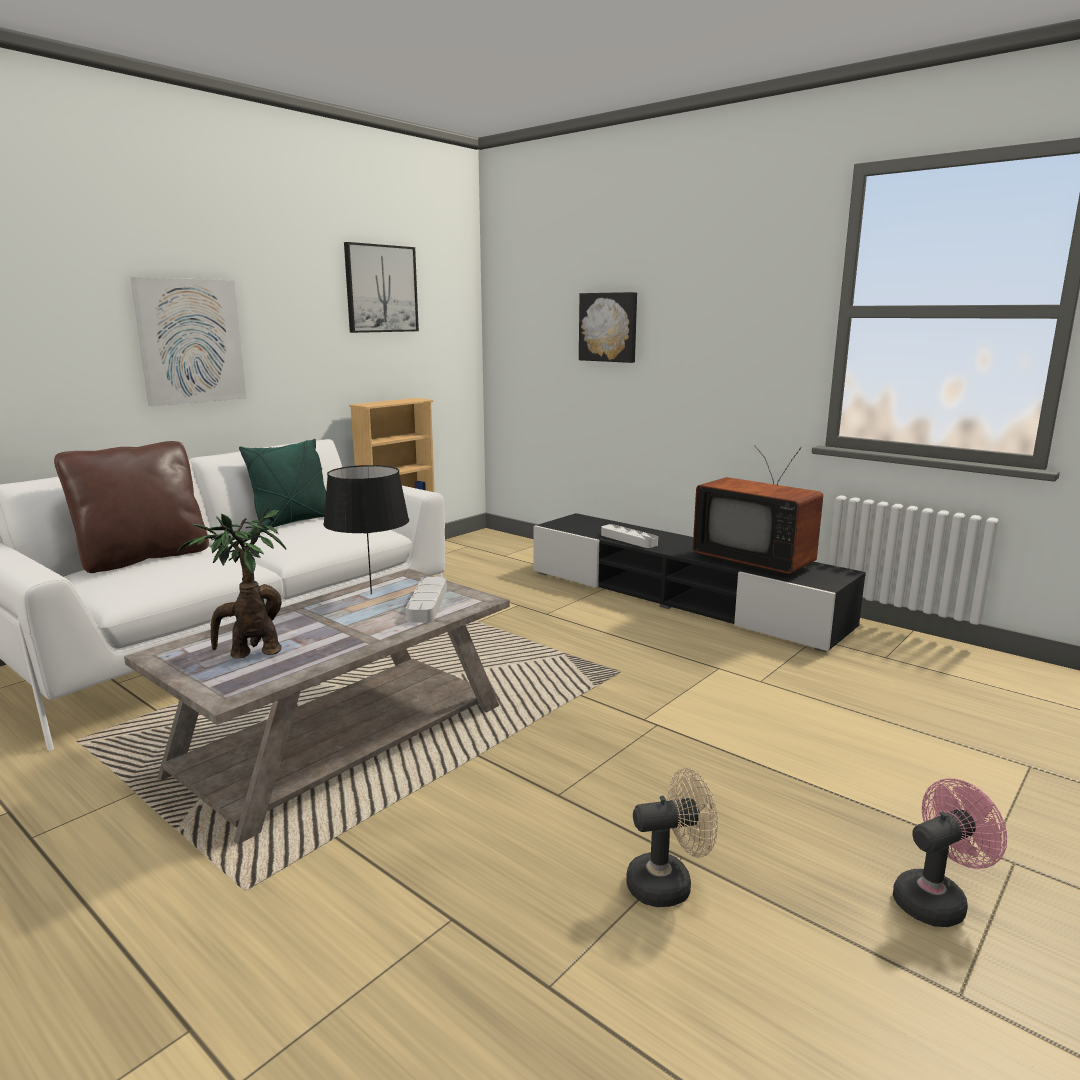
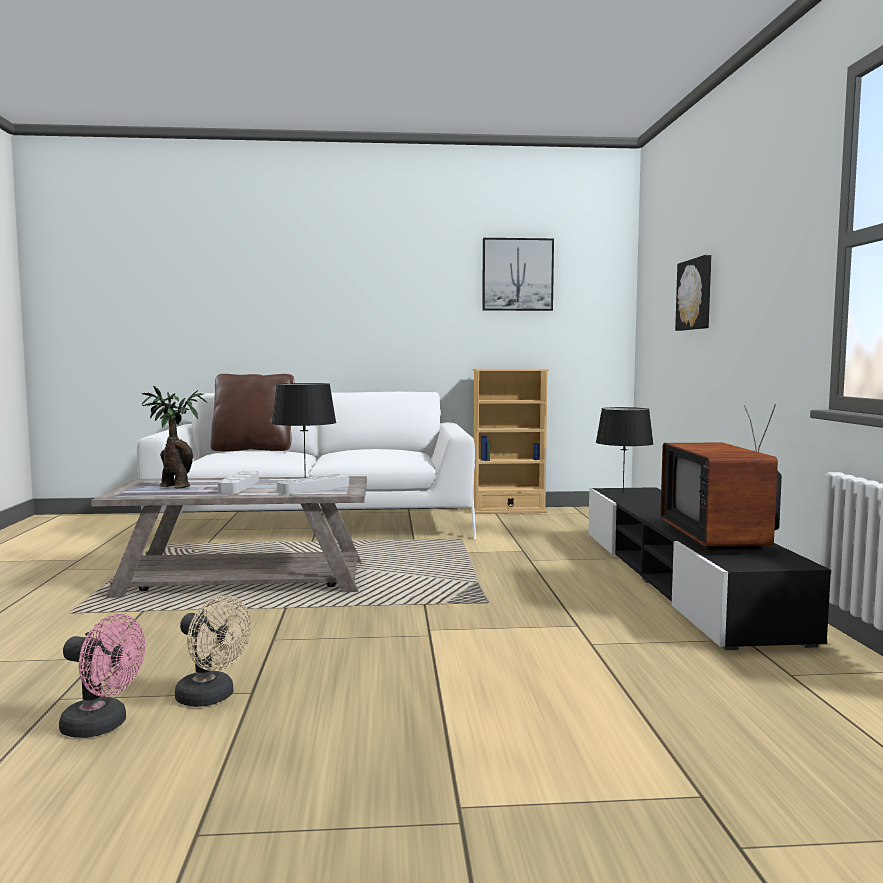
camera: 45 degrees right, 10 degrees down
(190, 341) = (345, 313): picture -> none
(293, 522) = (376, 448): green pillow -> none
(574, 526) = (623, 493): none -> black table lamp
(628, 539) = (642, 507): grey tray -> grey tray (239, 486)
(936, 899) = (331, 796): pink fan -> pink fan (102, 726)

